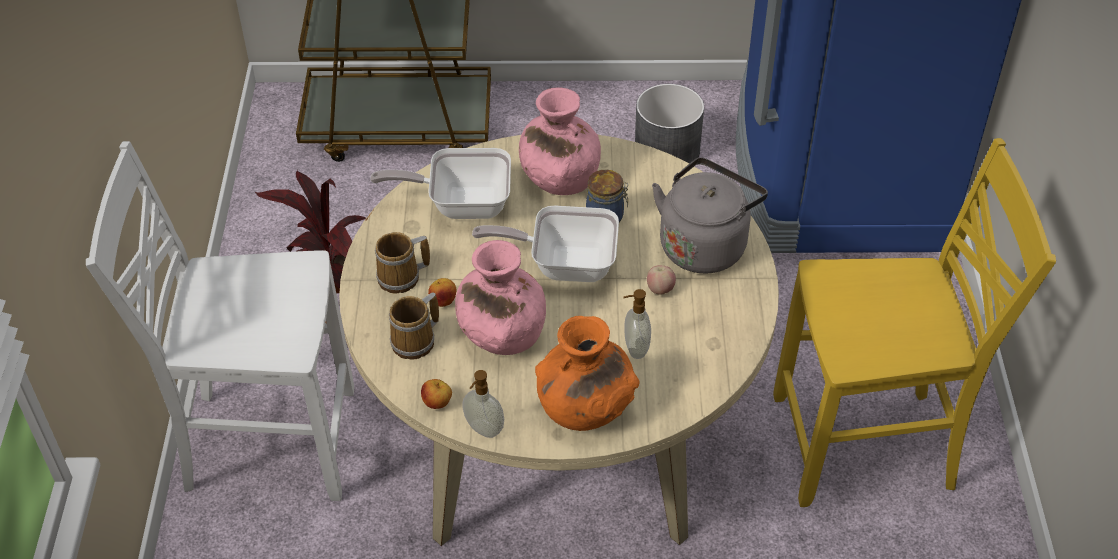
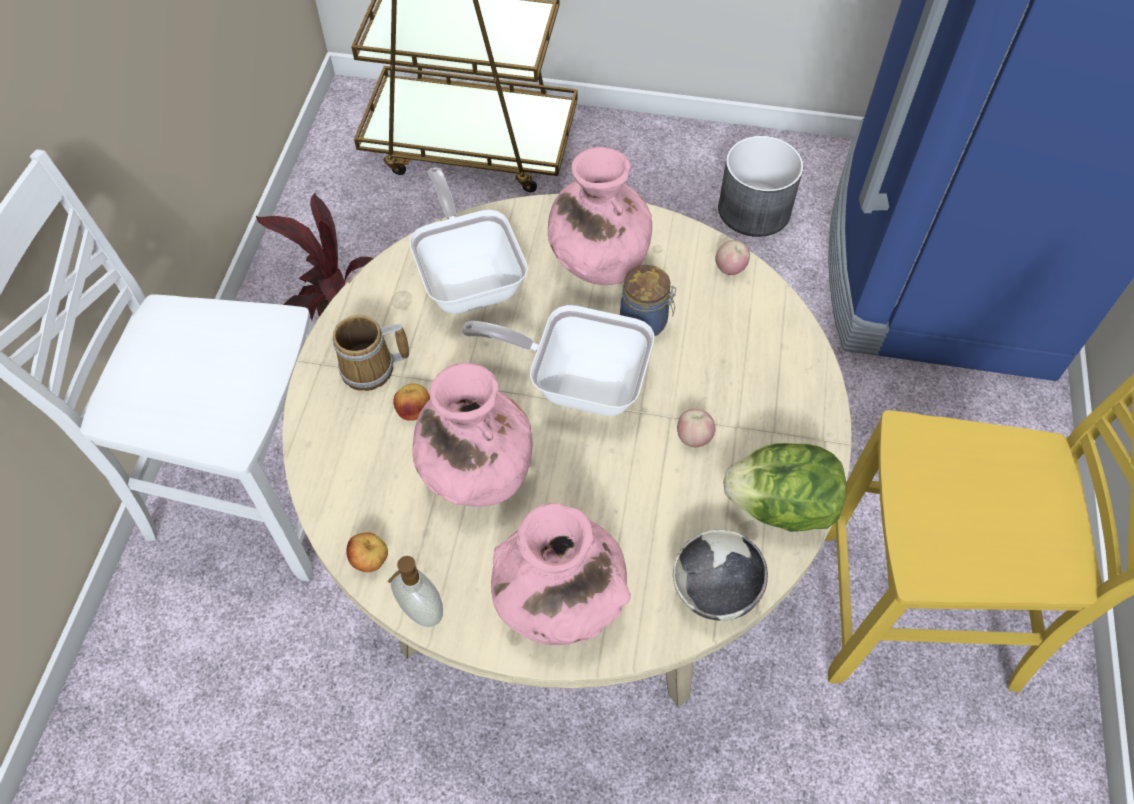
camera: 10 degrees right, 10 degrees up
(416, 341) = (366, 464): mug -> none
(461, 204) = (469, 277): frying pan -> frying pan turned 60 degrees clockwise
(585, 408) = (559, 602): orange vase -> pink vase
(635, 348) = (644, 520): soap dispenser -> none
(663, 171) = (730, 269): none -> apple
(697, 384) = (715, 590): none -> bowl
(704, 244) = (764, 381): grey kettle -> none
(734, 324) = (781, 506): none -> lettuce

